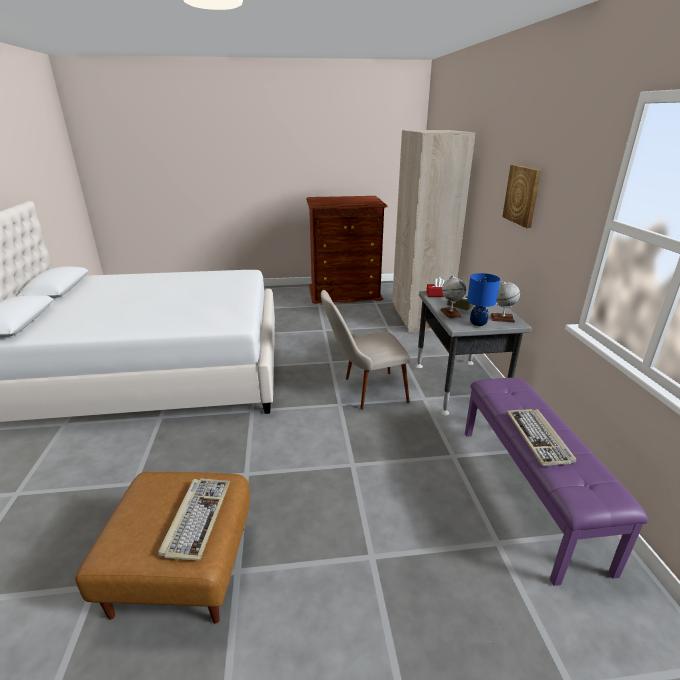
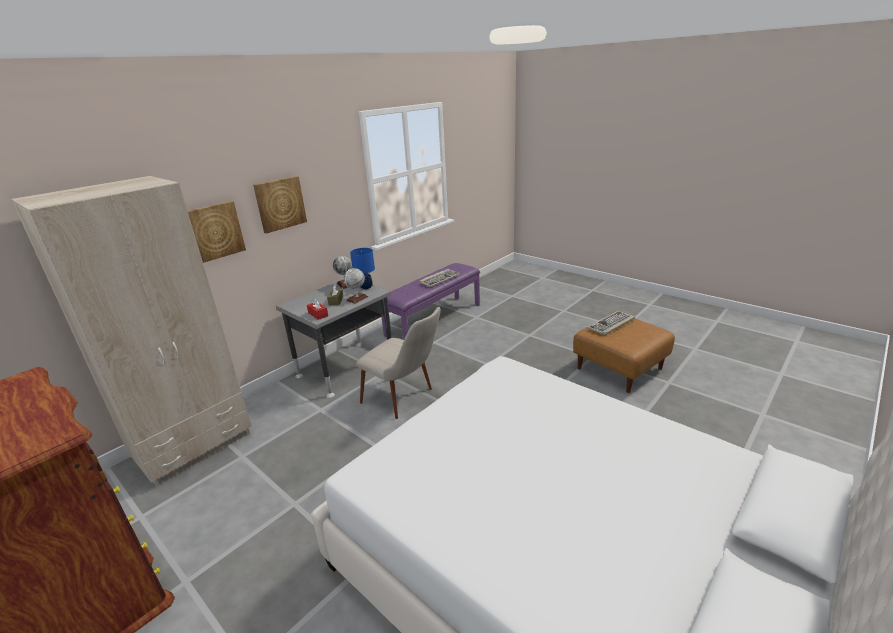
camera: 130 degrees left, 0 degrees up
(487, 194) = (213, 231): none -> picture

